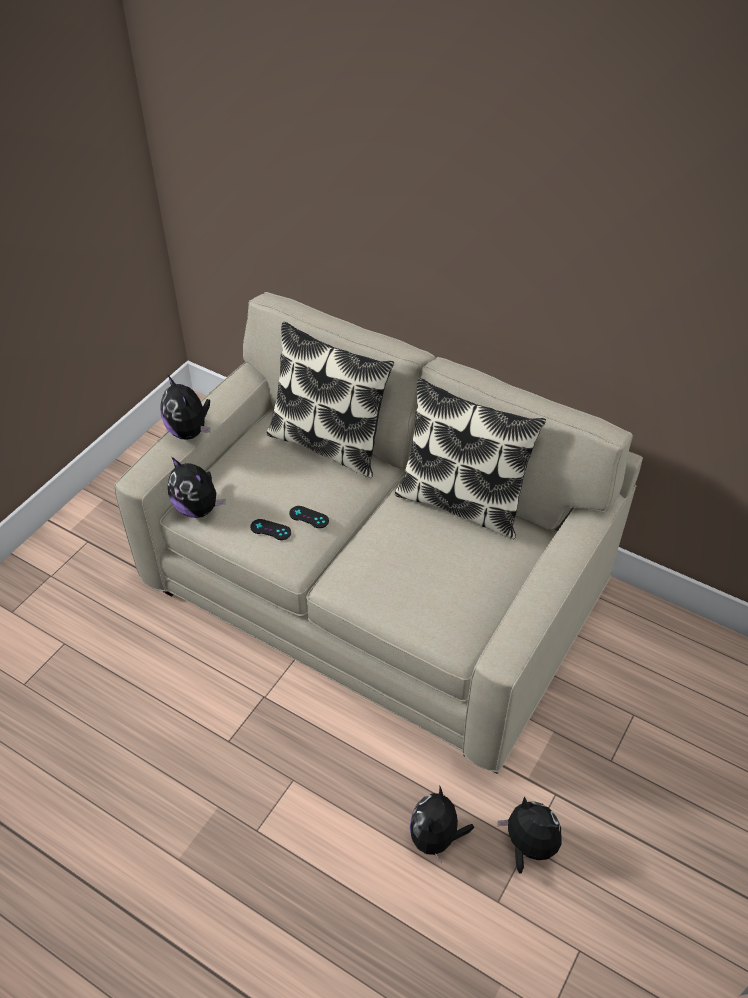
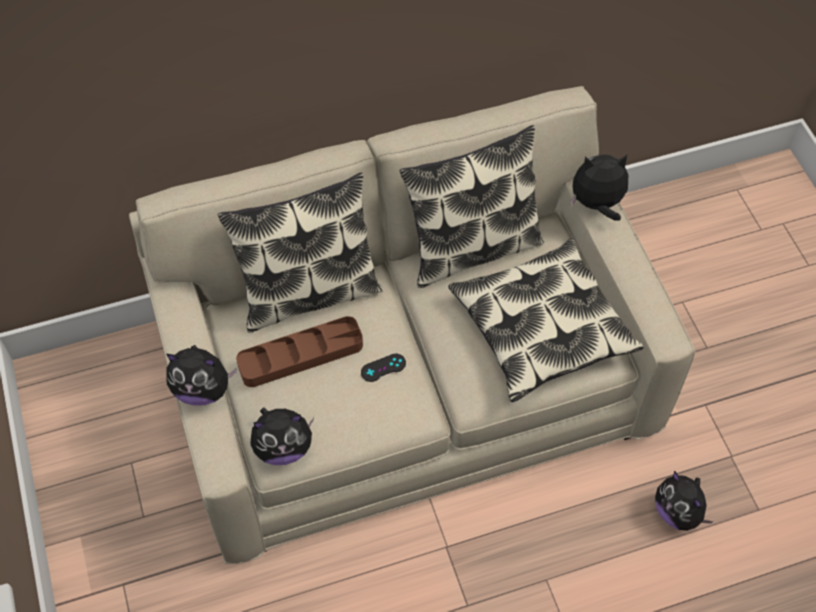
camera: 50 degrees left, 10 degrees up
(270, 530) = (369, 407): black game controller -> none
(275, 470) = (301, 355): none -> brown tray
(437, 584) = (541, 328): none -> pillow
(528, 846) = (731, 455): plush toy -> plush toy (597, 204)

